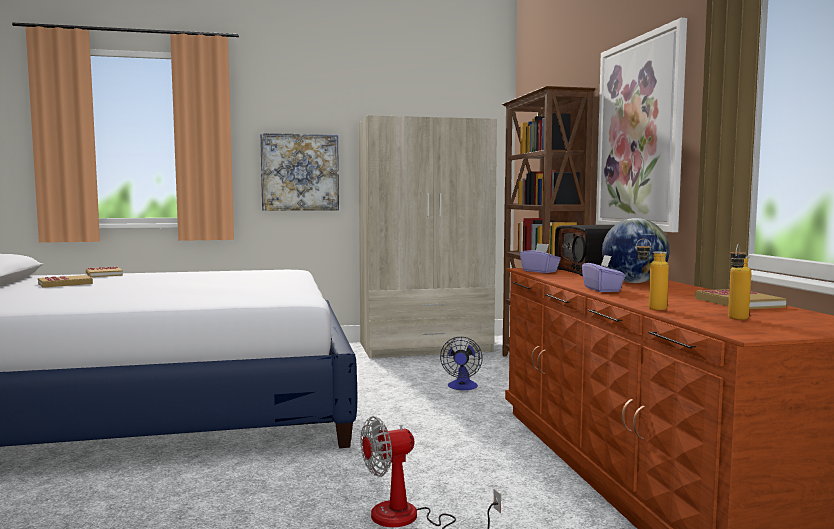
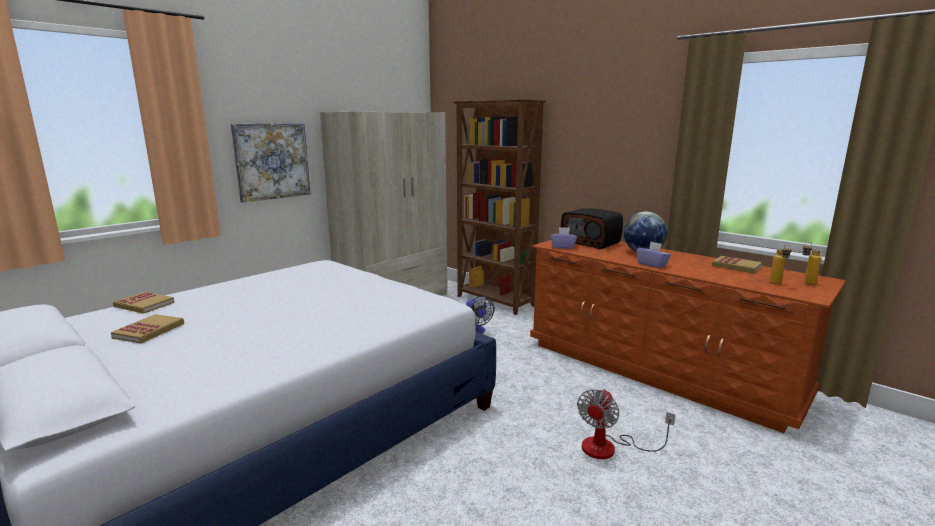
camera: 35 degrees left, 10 degrees up
(639, 134) = (597, 142): picture -> none
(650, 308) = (723, 281): bottle -> bottle (805, 283)

